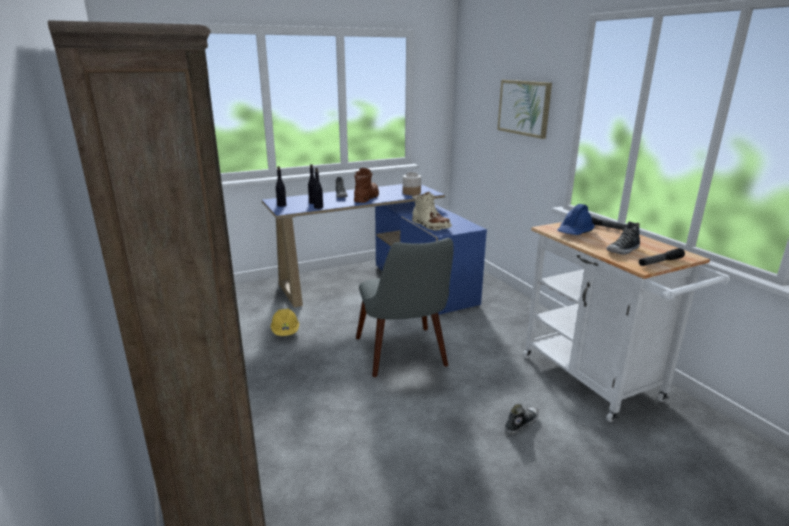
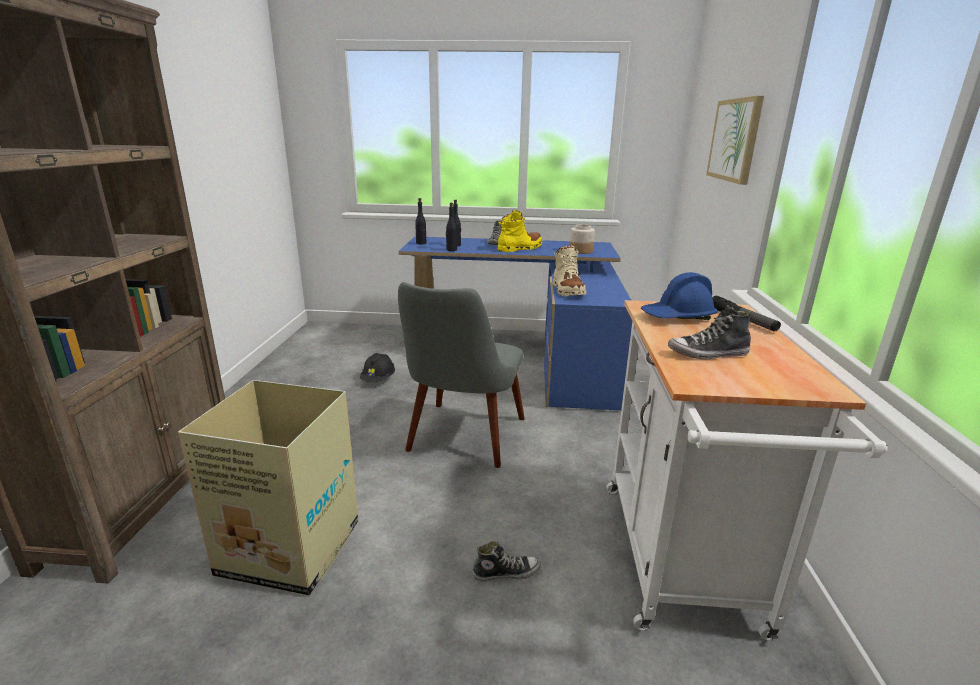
camera: 30 degrees right, 0 degrees up
(285, 332) = (378, 380): yellow hard hat -> black hard hat
(366, 197) = (520, 248): brown boot -> yellow boot
(378, 468) = (292, 549): none -> cardboard box
(660, 262) = (744, 383): flashlight -> none

